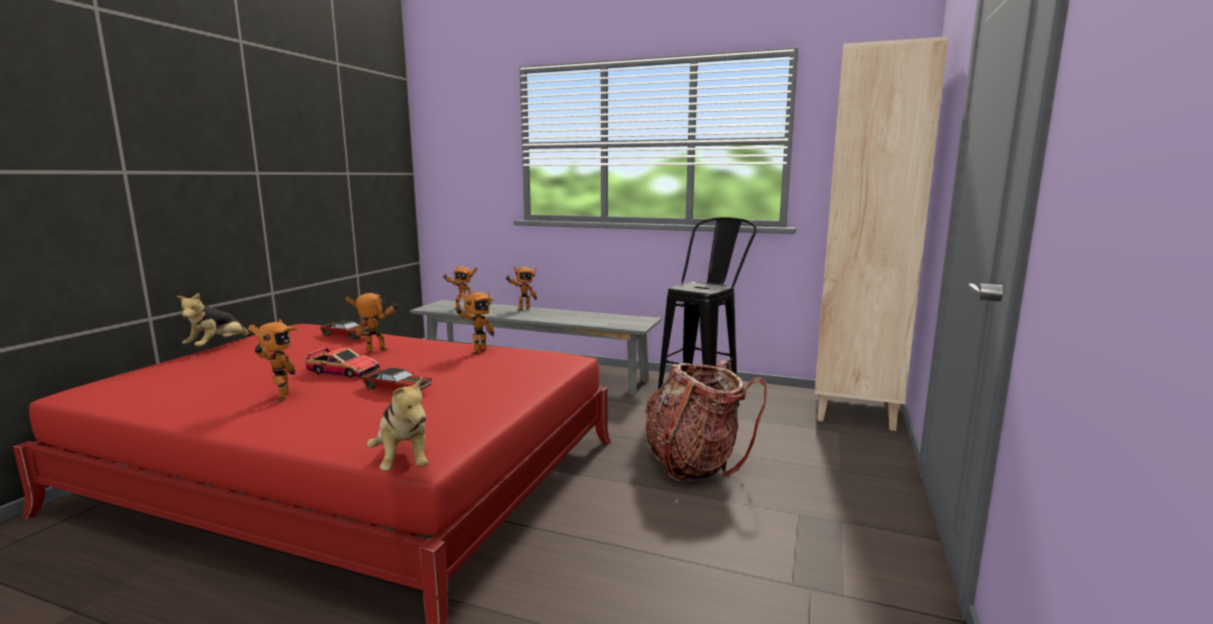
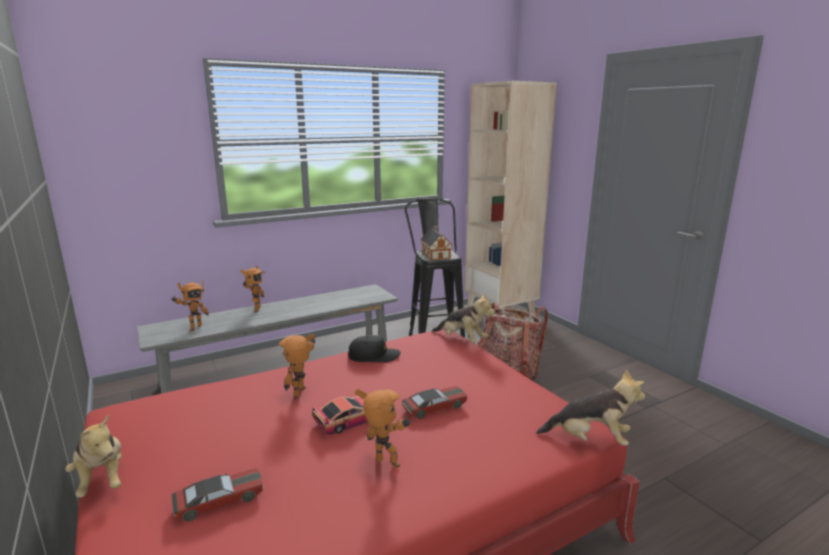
camera: 50 degrees left, 5 degrees up
(347, 335) = (227, 393): toy car -> toy car (220, 500)
(477, 351) = (373, 356): toy robot -> black cap
(571, 367) = (462, 340): none -> plush toy
(697, 286) = (436, 255): none -> toy house

